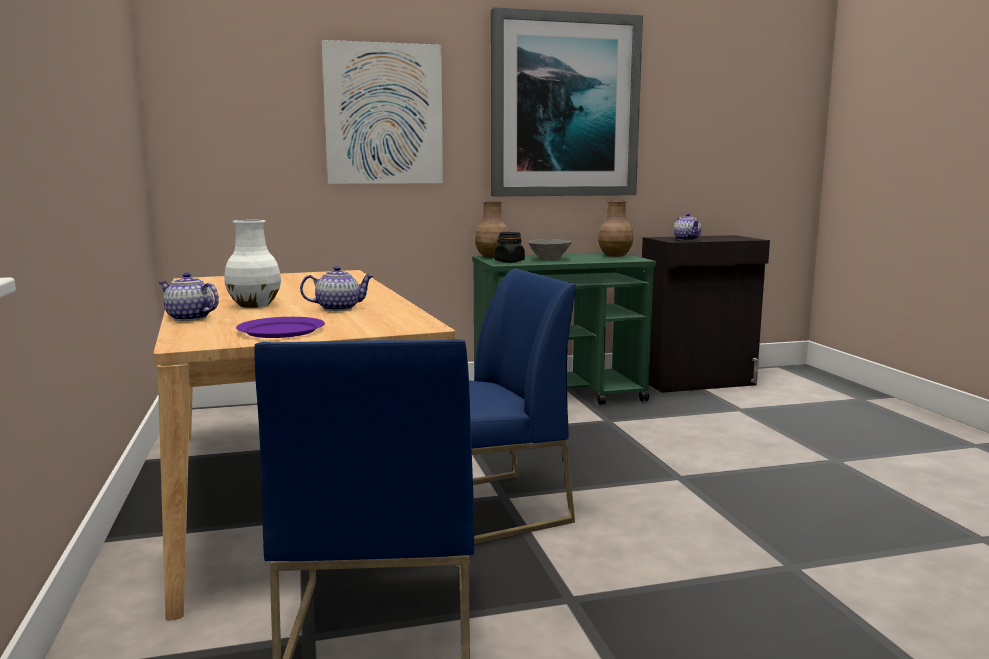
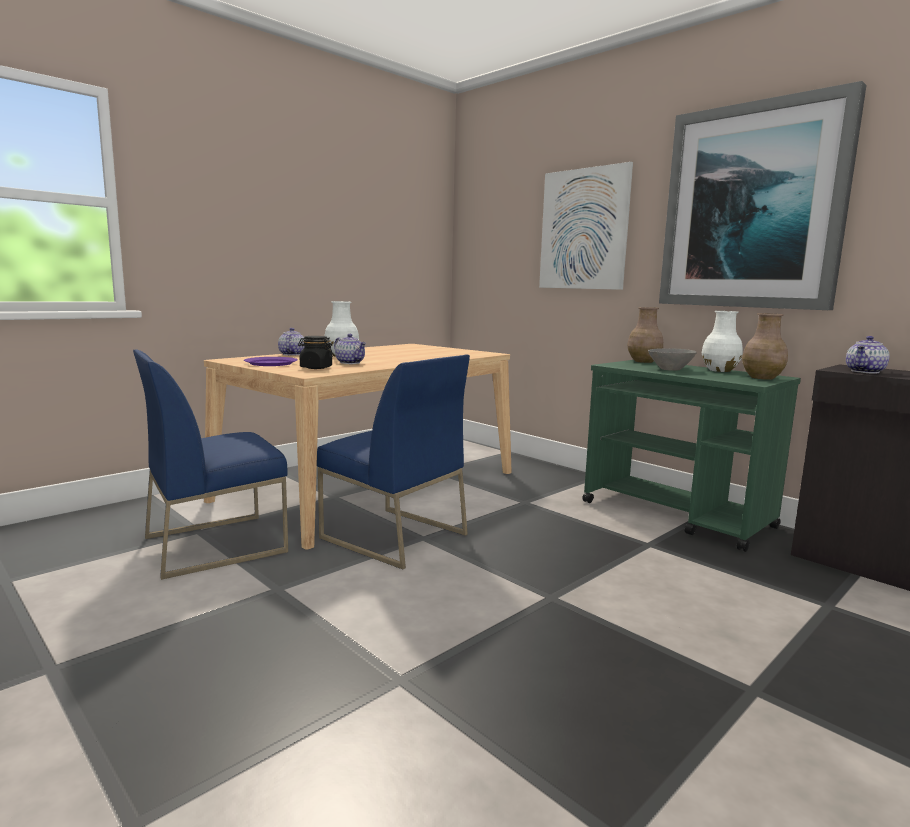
camera: 60 degrees right, 0 degrees up
(509, 261) = (626, 365): black jar -> black jar (316, 368)
(568, 255) = (719, 370): none -> white vase

